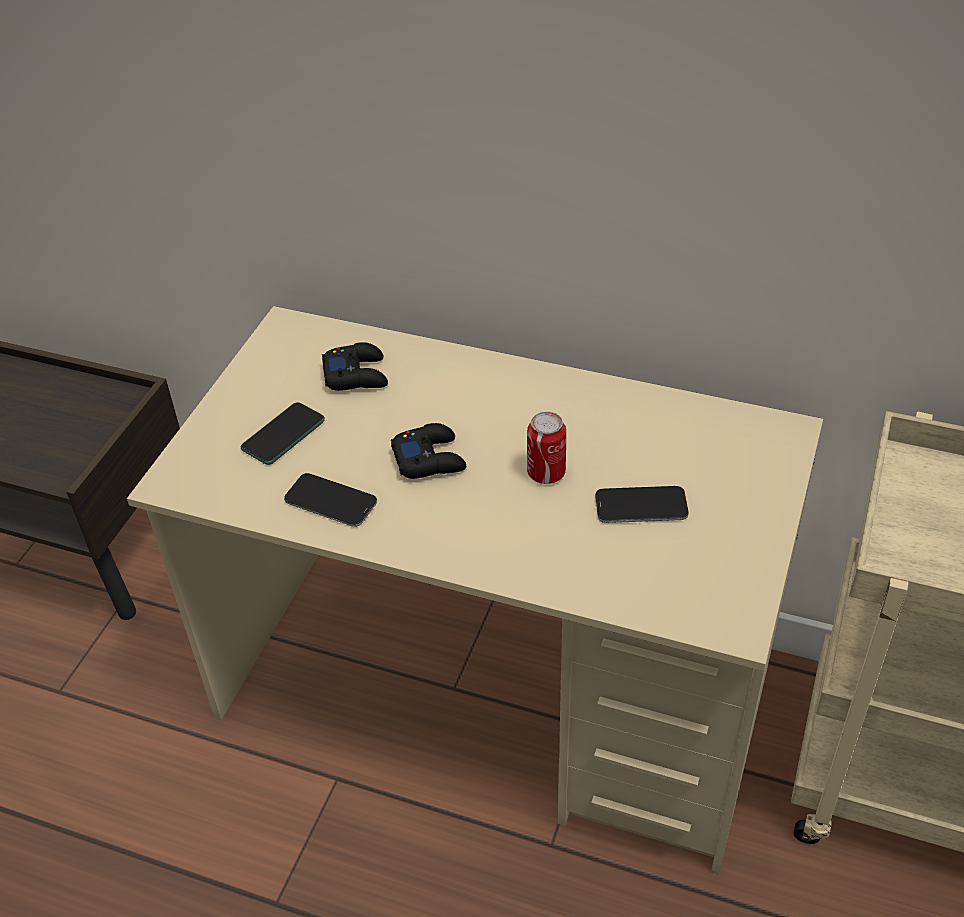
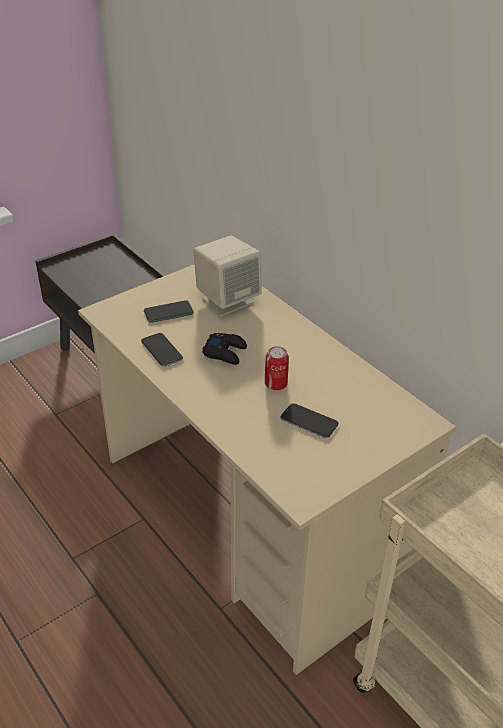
camera: 30 degrees right, 5 degrees down
(356, 375) = (227, 300): black game controller -> beige speaker

